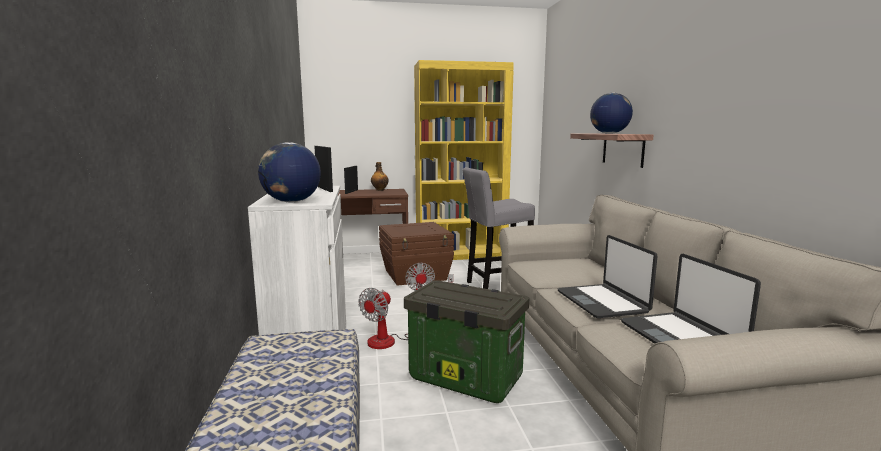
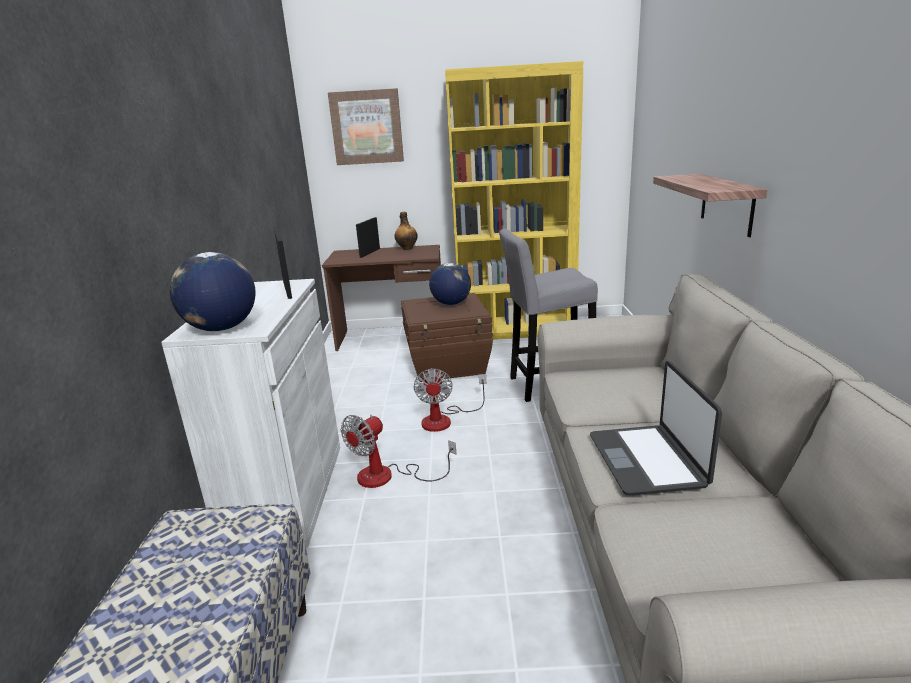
camera: 10 degrees right, 10 degrees up
(353, 99) = (367, 127): none -> picture
(463, 378) = (460, 543): storage box -> none
(609, 133) = (704, 182): globe -> globe (451, 303)
(681, 337) = (736, 547): laptop -> none

